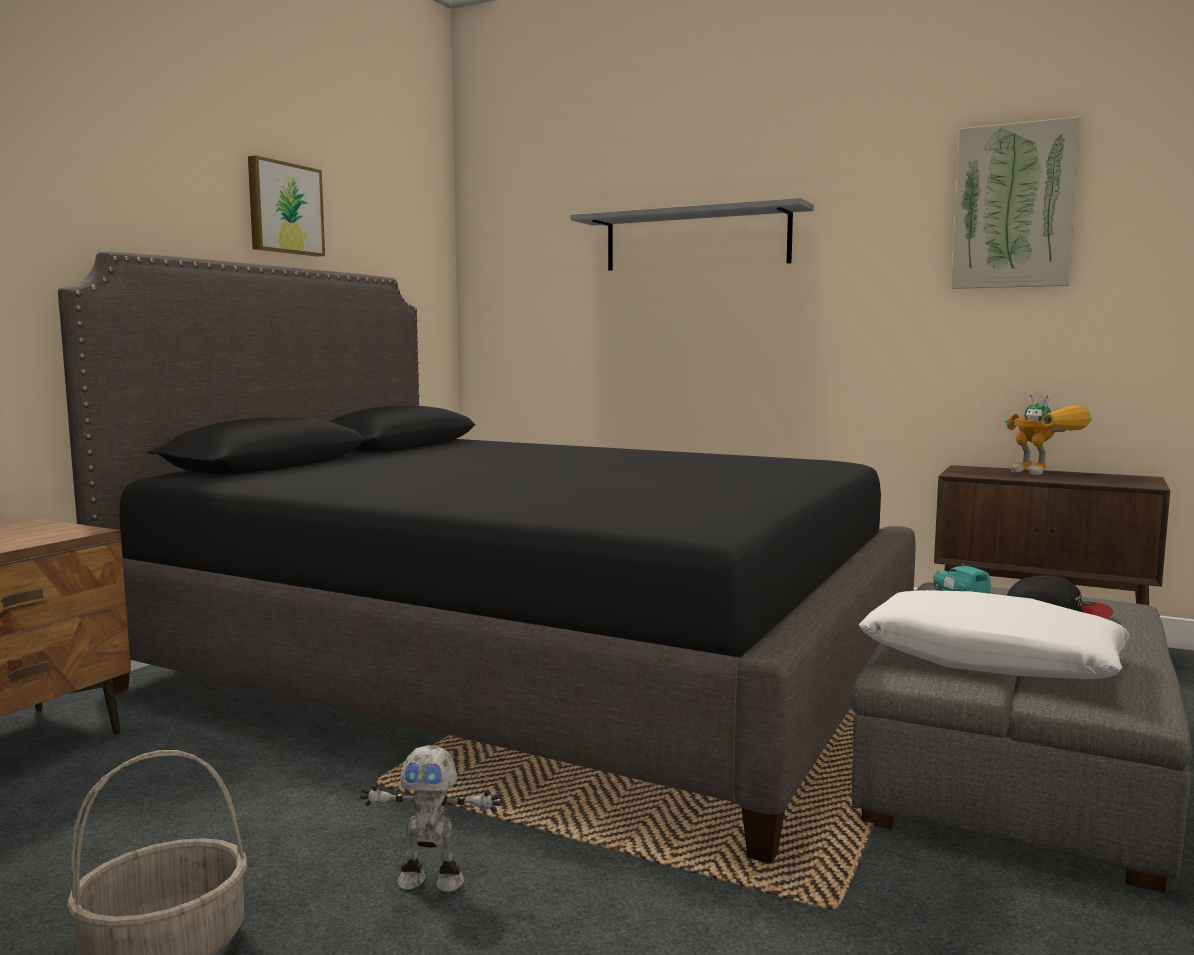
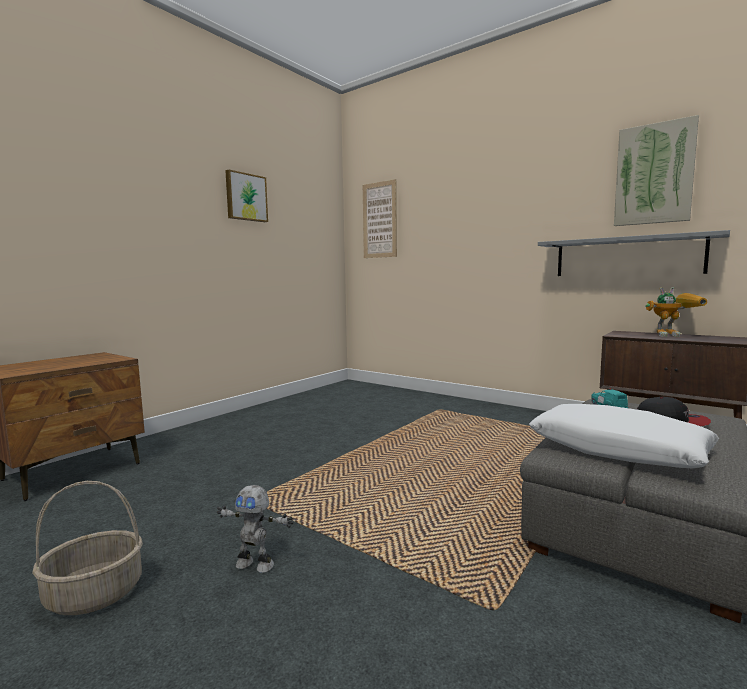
camera: 10 degrees right, 0 degrees up
(522, 670) = (355, 440): black bed -> none
(530, 254) = (379, 220): none -> picture
(696, 239) = (466, 206): grey shelf -> grey shelf (627, 256)
(1045, 473) = (673, 335): toy robot -> toy robot turned 60 degrees counterclockwise

